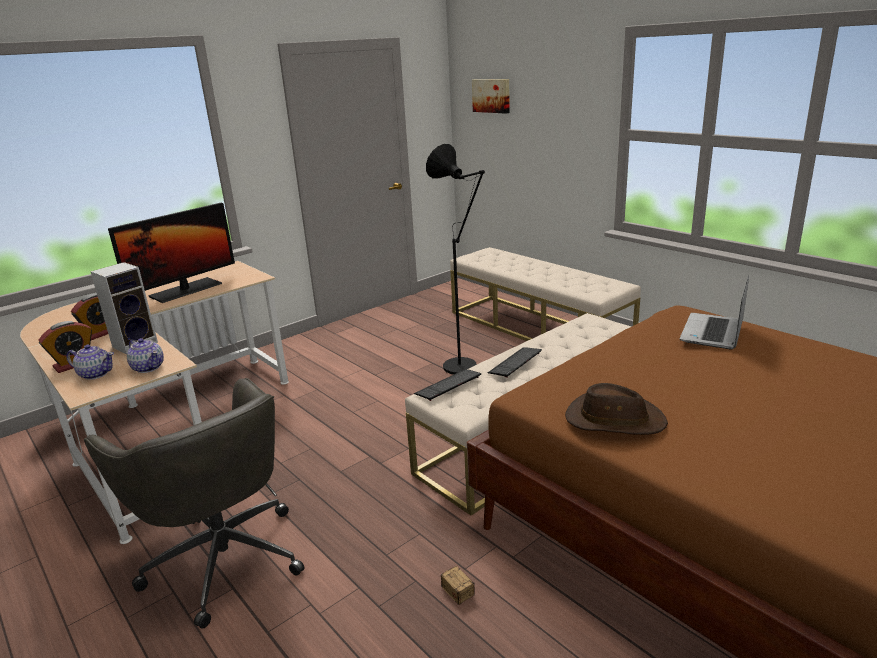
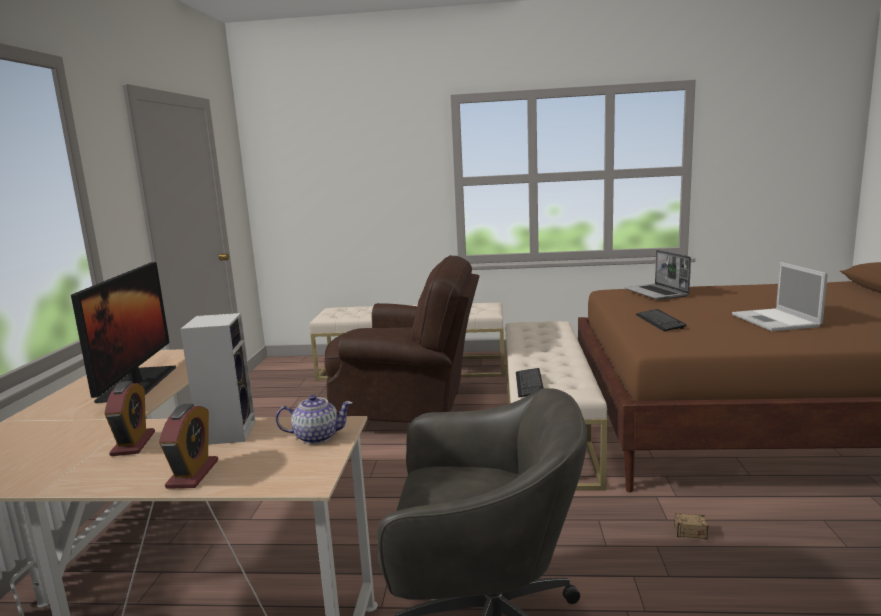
camera: 45 degrees left, 10 degrees down
(95, 374) = (260, 466): teapot -> none
(465, 368) = (408, 410): black floor lamp -> brown armchair
(492, 95) = (303, 160): picture -> none
(515, 363) = (538, 358): keyboard -> keyboard (660, 321)
(614, 420) = (727, 338): brown hat -> none
(736, 425) = (776, 321): none -> laptop

